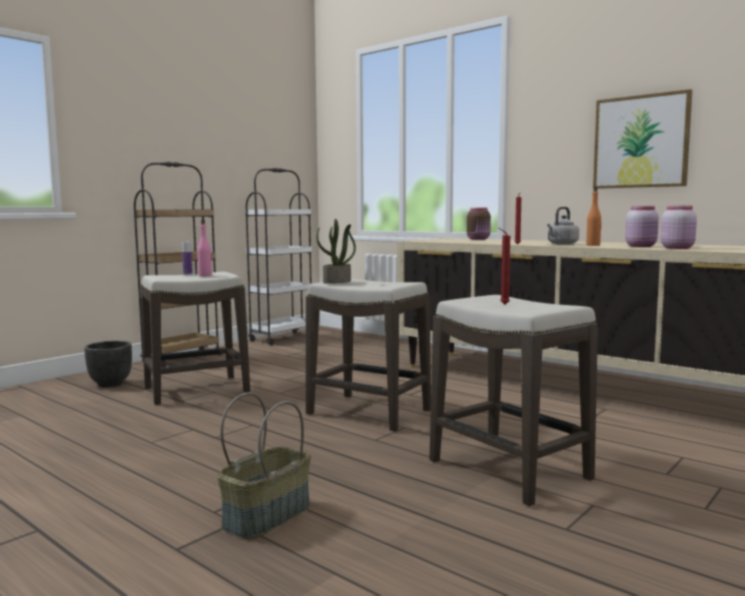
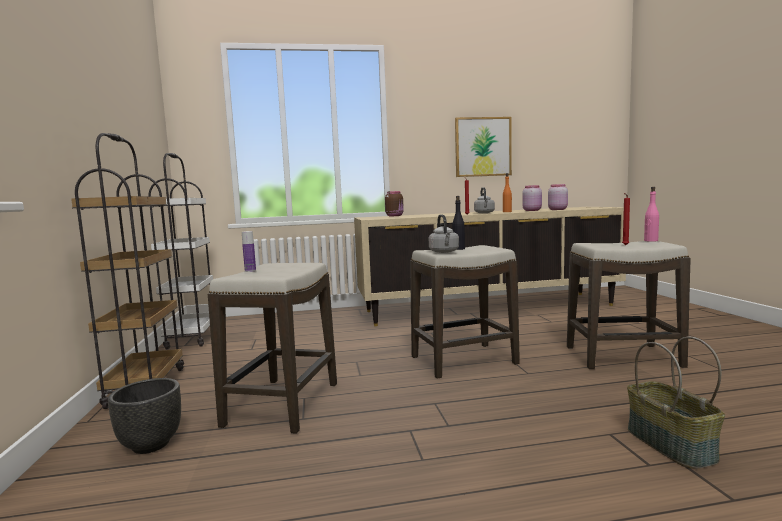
camera: 50 degrees left, 0 degrees up
(205, 275) = (286, 267): pink bottle -> pink bottle (650, 241)
(337, 281) = (444, 252): potted plant -> grey kettle
(377, 282) = (458, 249): none -> black bottle

